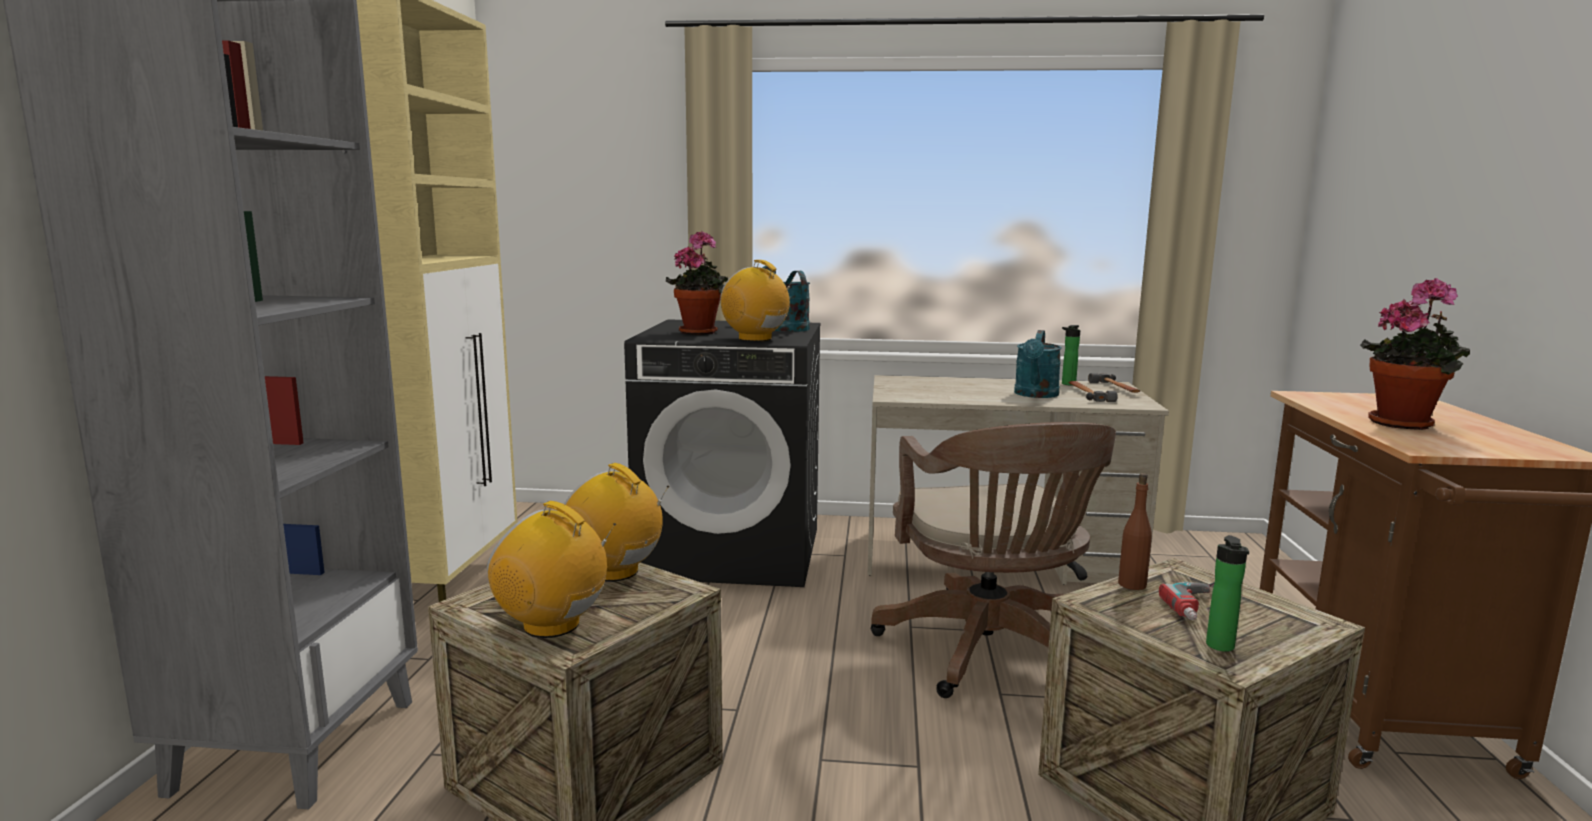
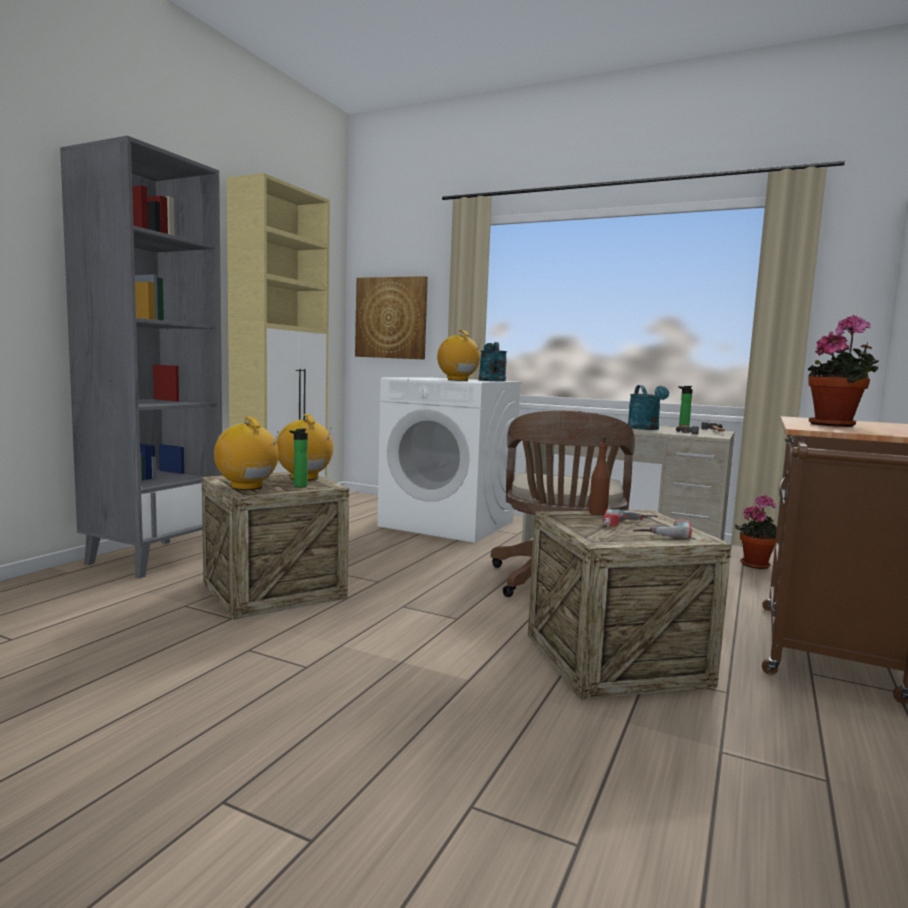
camera: 20 degrees right, 5 degrees down
(578, 219) = (391, 318): none -> picture
(700, 332) = (434, 378): potted plant -> potted plant (756, 564)
(733, 552) = (448, 524): black washing machine -> white washing machine
(1035, 395) = (645, 429): turquoise watering can -> turquoise watering can turned 45 degrees counterclockwise
(1221, 647) = (606, 536): bottle -> bottle (298, 486)
(1261, 617) = (661, 532): none -> power drill

